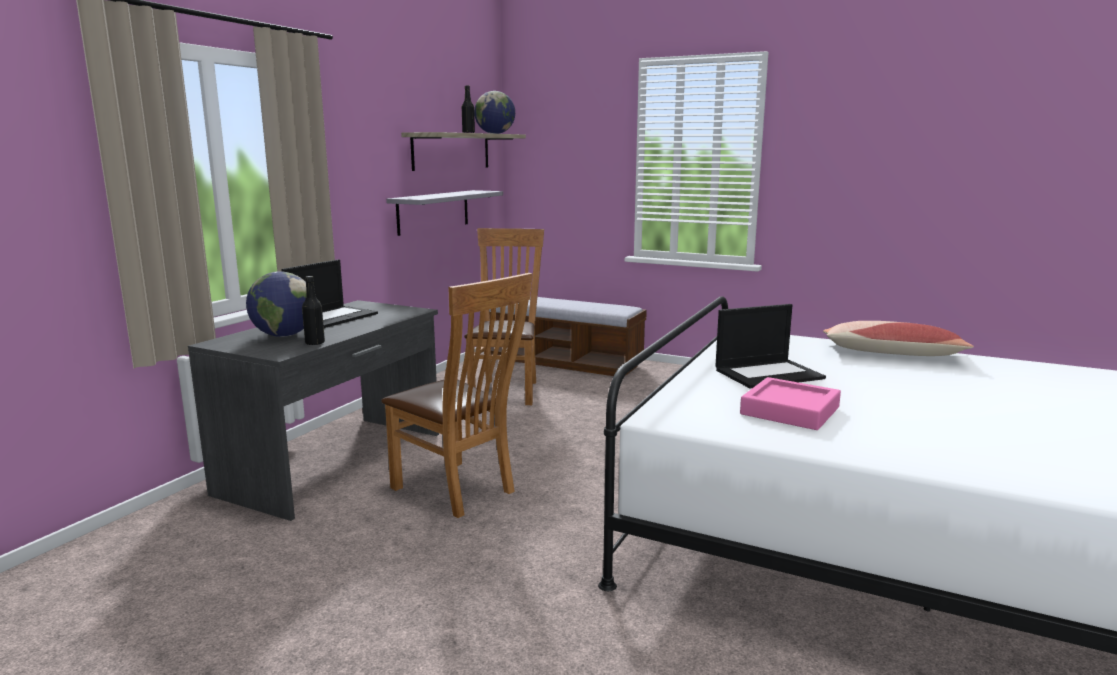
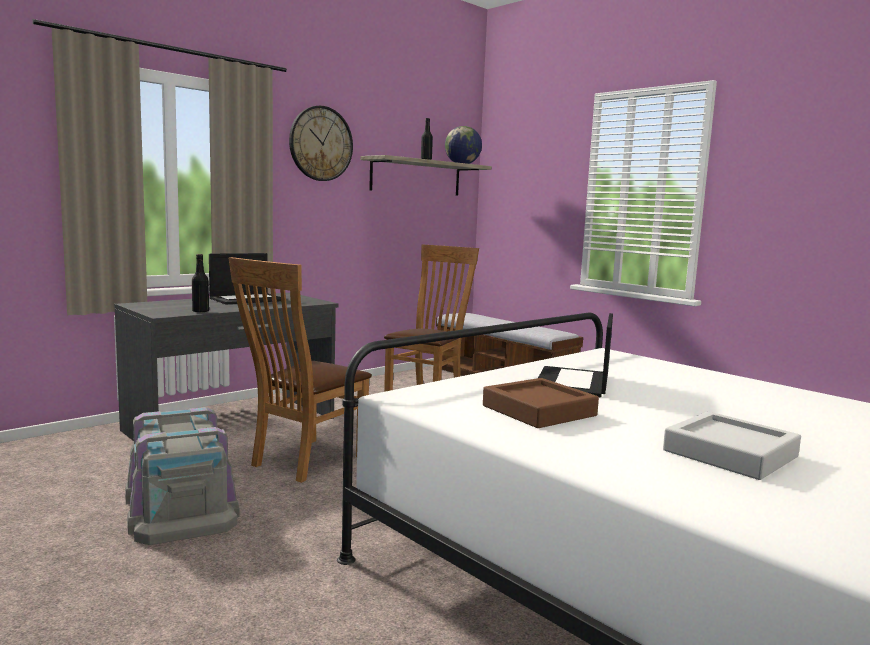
camera: 20 degrees right, 5 degrees down
(284, 335) = (189, 305): globe -> none
(364, 122) = (321, 143): none -> wall clock
(383, 571) = (180, 507): none -> grey storage box
(433, 211) = (391, 228): grey shelf -> none
(459, 491) = (303, 462): brown chair -> brown chair turned 60 degrees clockwise
(769, 374) = (573, 383): laptop -> laptop turned 105 degrees clockwise
(790, 411) = (539, 411): pink tray -> brown tray
(891, 353) = (745, 385): pillow -> none
(976, 427) = (730, 454): none -> grey tray

